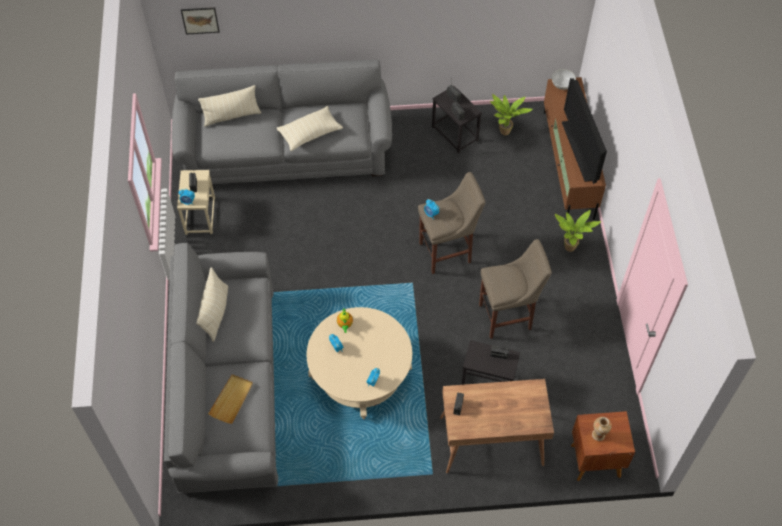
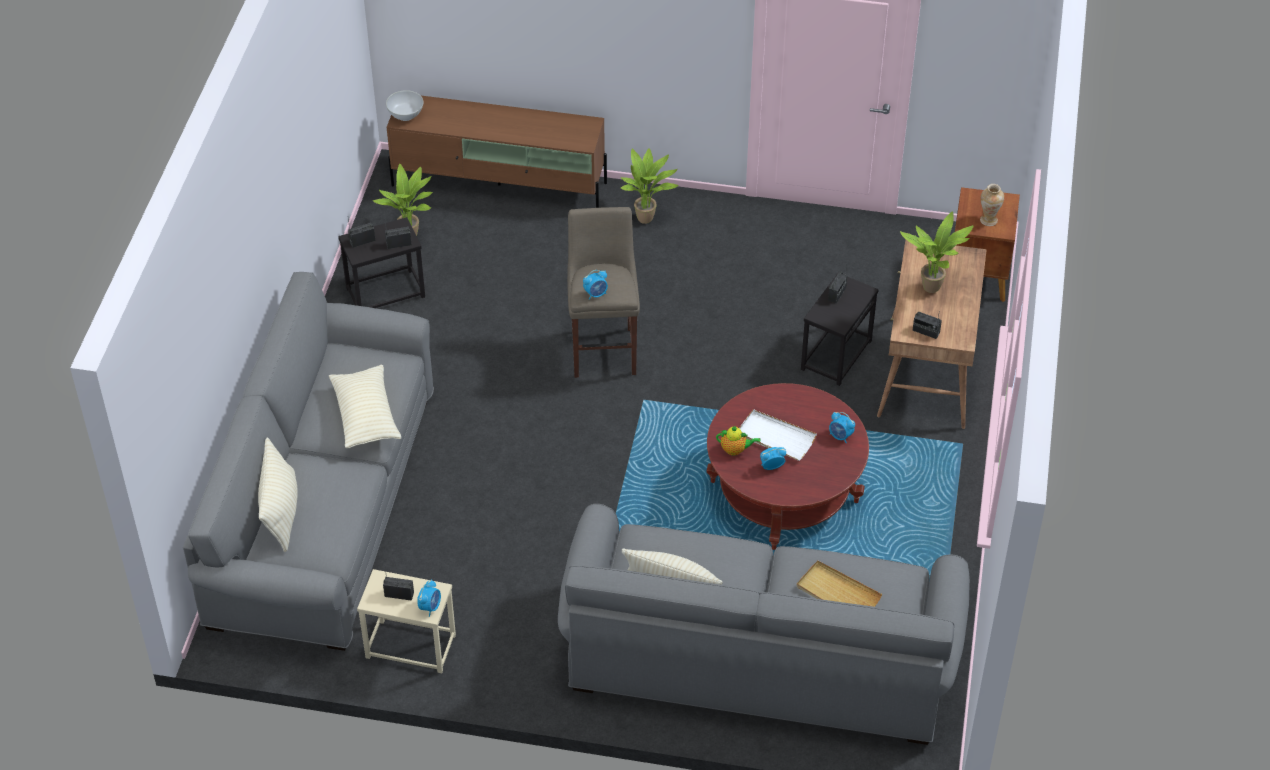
camera: 75 degrees left, 10 degrees down
(200, 20) = (174, 414): picture -> none
(360, 375) = (784, 492): beige coffee table -> red coffee table
(361, 345) = (775, 437): none -> white tray
(500, 404) = (932, 290): none -> potted plant
(508, 316) = (736, 309): beige stool -> none
(579, 150) = (533, 127): television -> none

